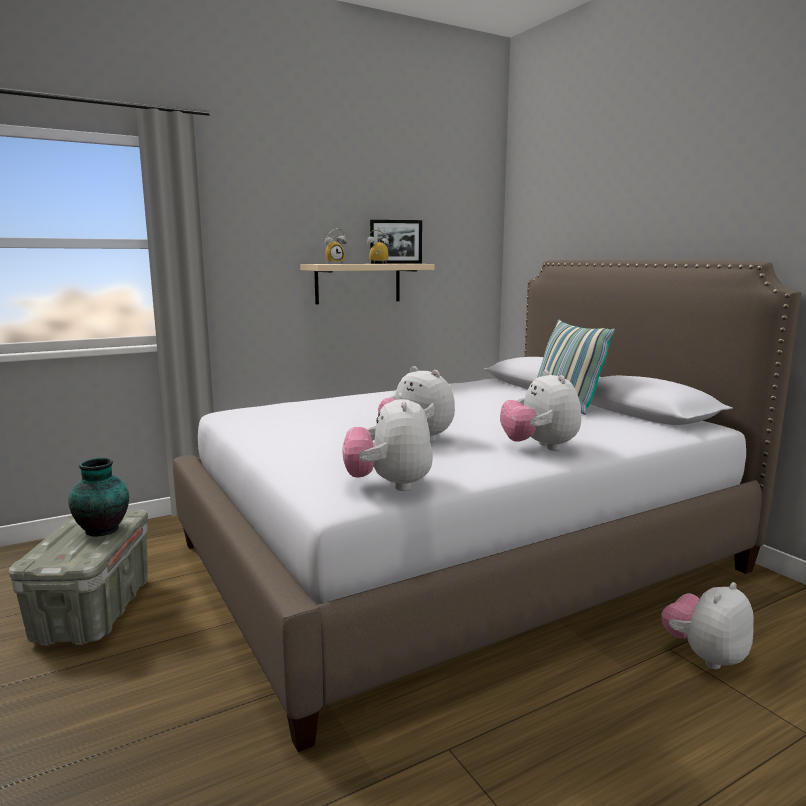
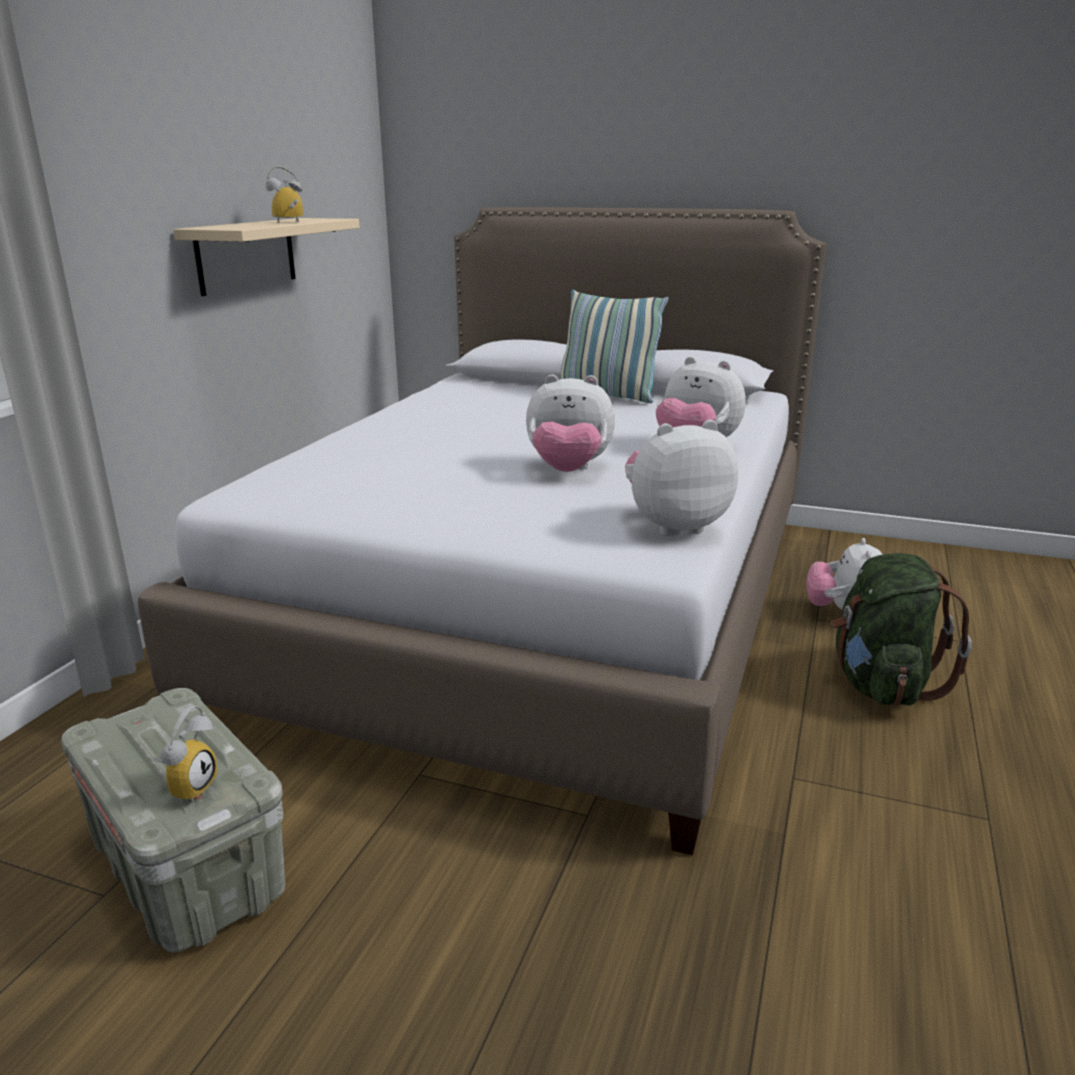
camera: 40 degrees left, 10 degrees up
(104, 530) = (186, 736): vase -> none
(334, 263) = (242, 226): alarm clock -> alarm clock (189, 786)
(389, 485) = (674, 526): plush toy -> plush toy turned 120 degrees clockwise
(396, 263) = (301, 220): picture frame -> none
(647, 726) = (881, 684): none -> green backpack

